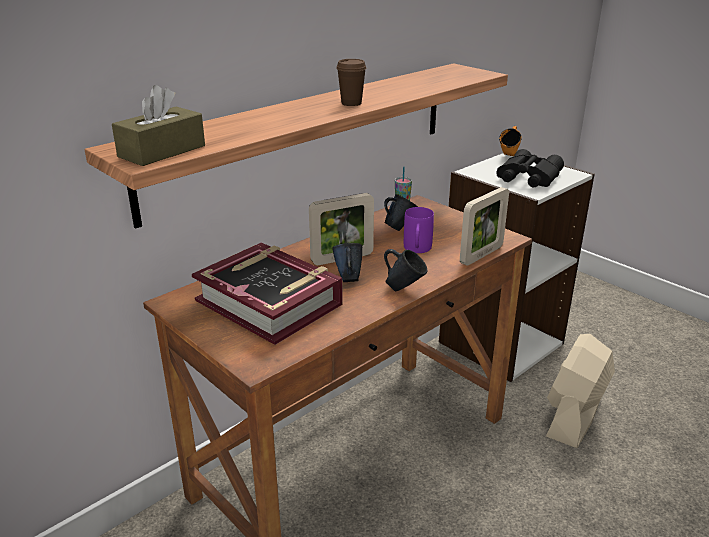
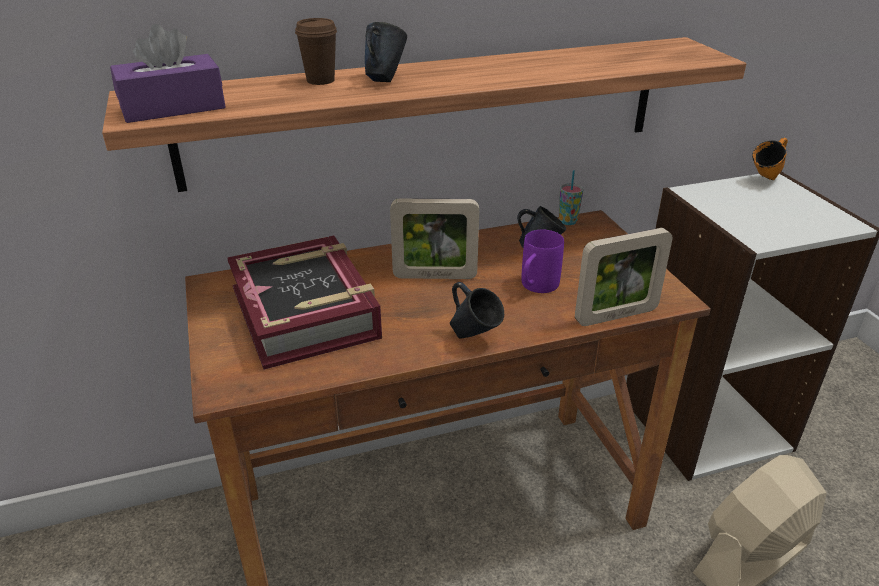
camera: 25 degrees right, 5 degrees up
(162, 151) = (173, 107): brown tissue box -> purple tissue box
(348, 279) = (418, 305): blue mug -> blue mug (383, 79)
(351, 103) = (470, 77): brown cup -> brown cup (320, 80)
(527, 177) = (767, 216): black binoculars -> none

